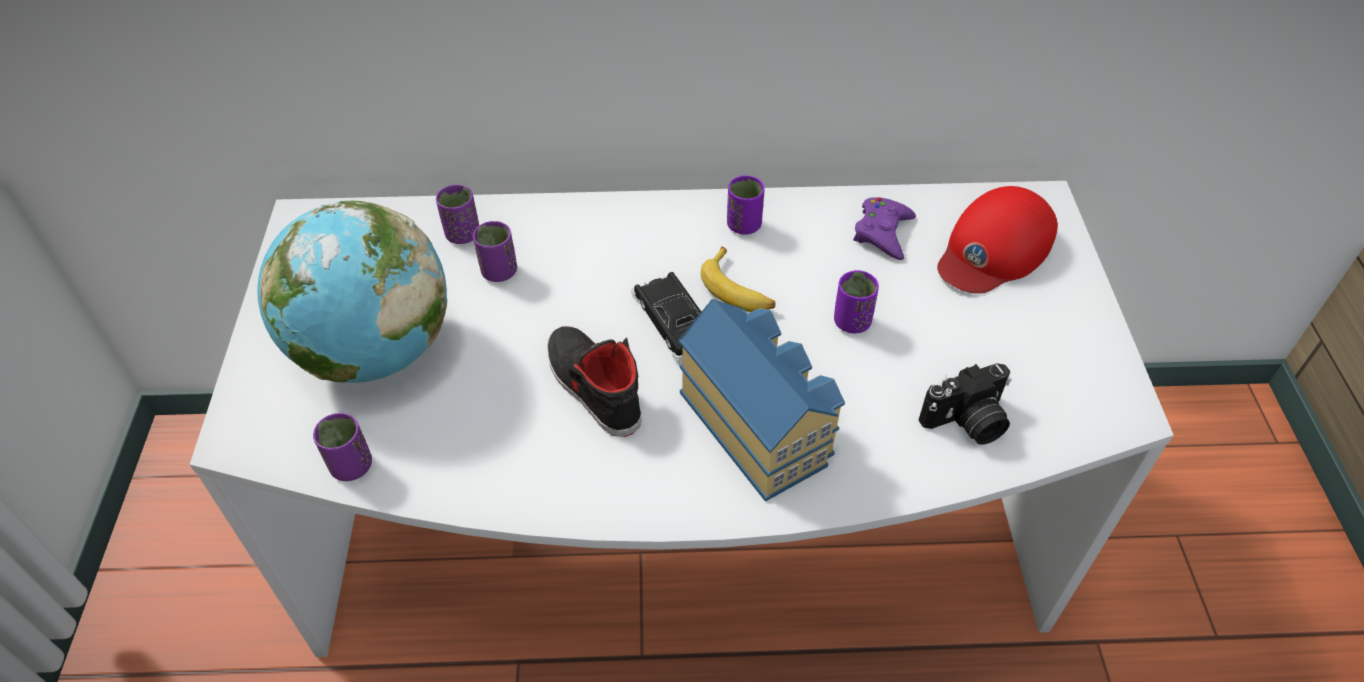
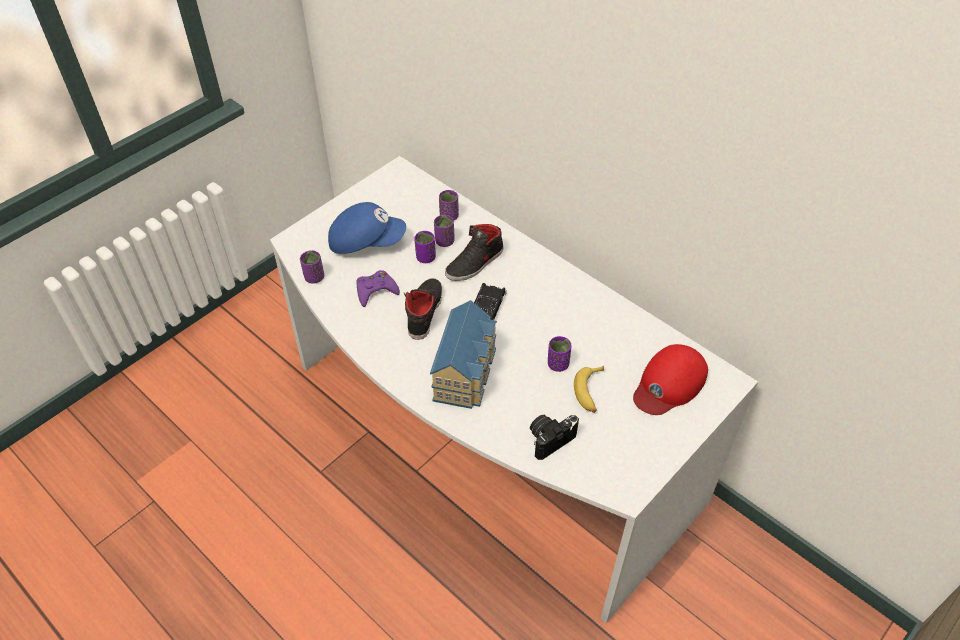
camera: 45 degrees right, 0 degrees up
(374, 351) = (366, 241): globe -> blue cap
(580, 271) = (475, 263): none -> black shoe
(738, 290) = (528, 316): banana -> banana (590, 392)
(744, 225) = (567, 291): purple cup -> purple cup (425, 258)
(883, 233) = (626, 339): purple game controller -> purple game controller (376, 291)
(967, 422) = (550, 439): camera -> camera turned 120 degrees clockwise
(993, 249) = (669, 383): red cap -> red cap turned 45 degrees counterclockwise

